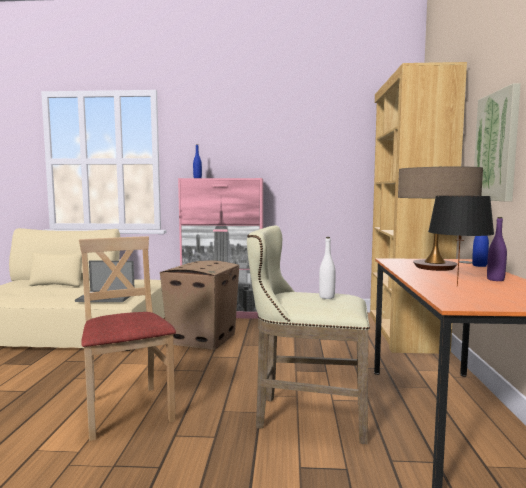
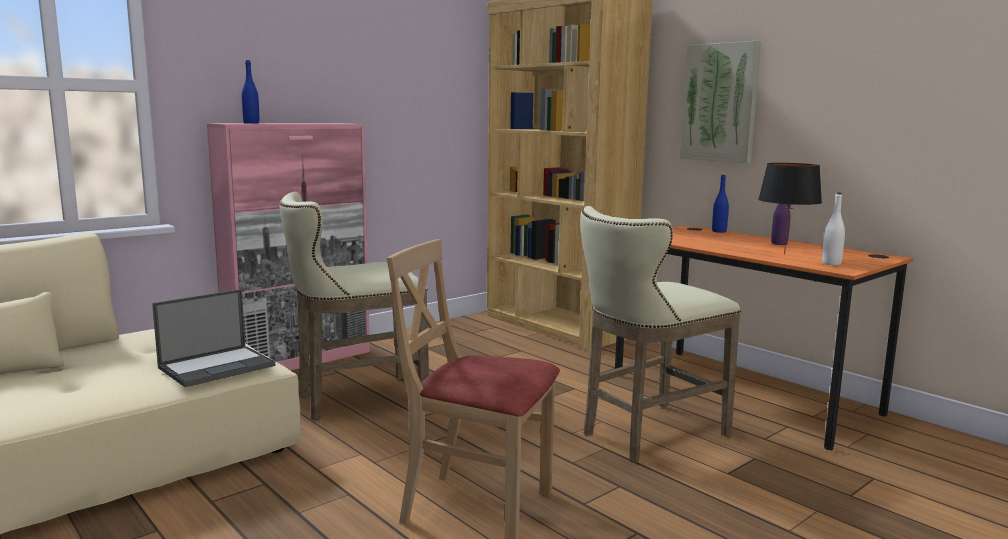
camera: 45 degrees left, 5 degrees up
(203, 339) = (355, 399): cardboard box -> beige stool
(326, 297) = (677, 287): white bottle -> white bottle (831, 263)
(434, 267) = (701, 238): table lamp -> none

